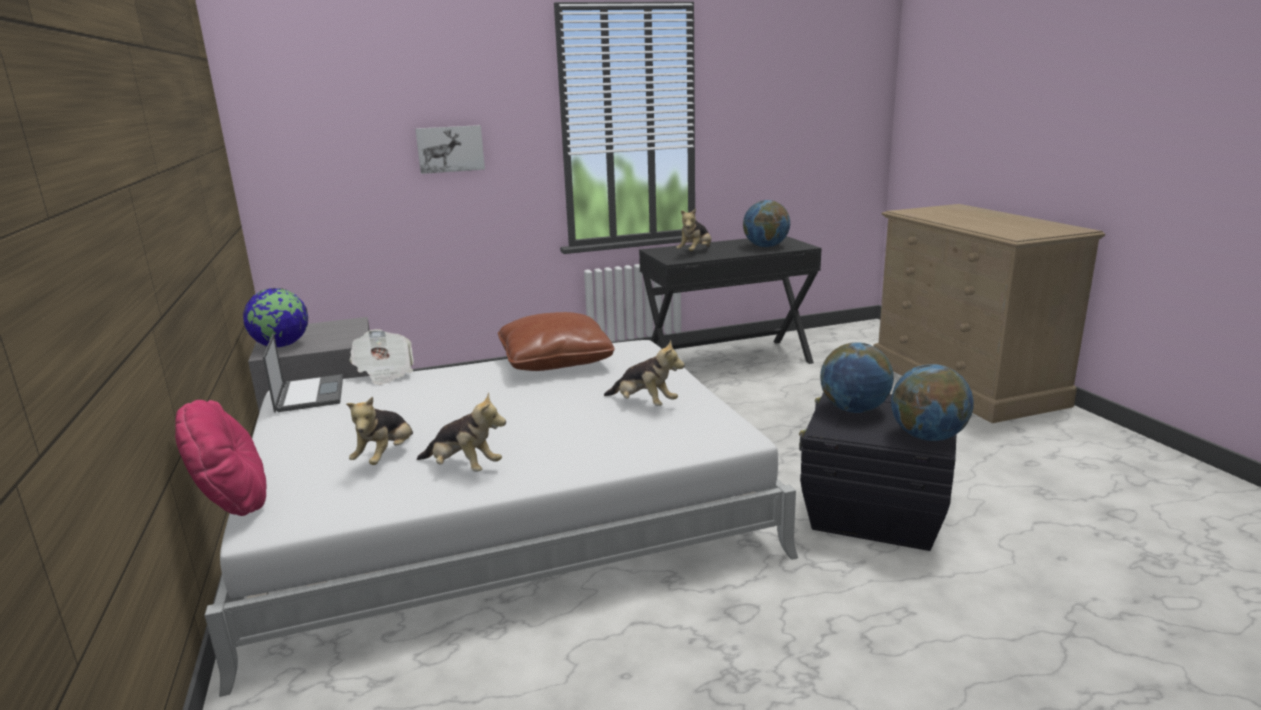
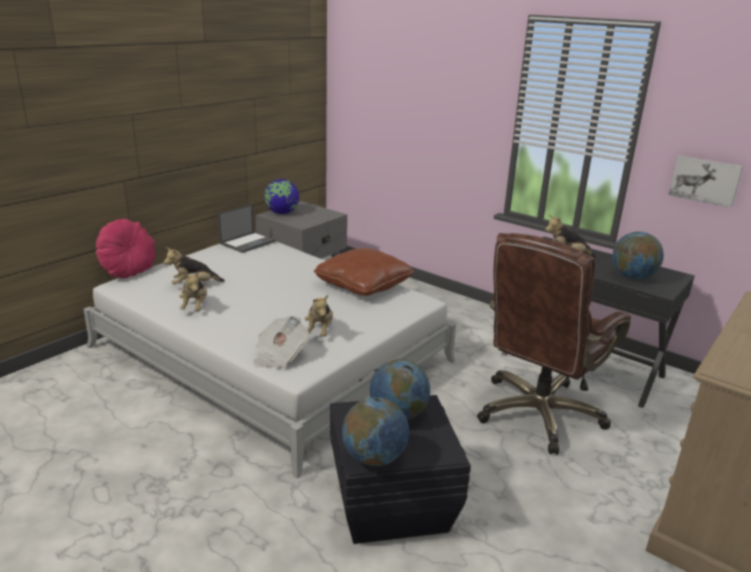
camera: 55 degrees right, 5 degrees up
(384, 373) = (292, 248): newspaper -> newspaper (279, 356)
(450, 149) = (436, 117): picture -> picture (705, 180)
(785, 401) = (539, 412): none -> brown office chair

